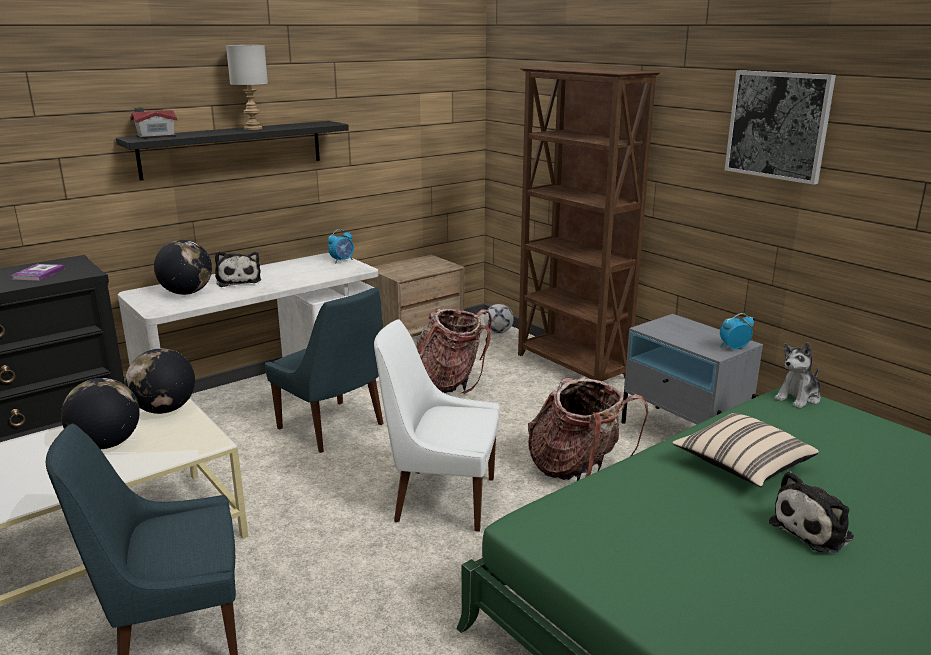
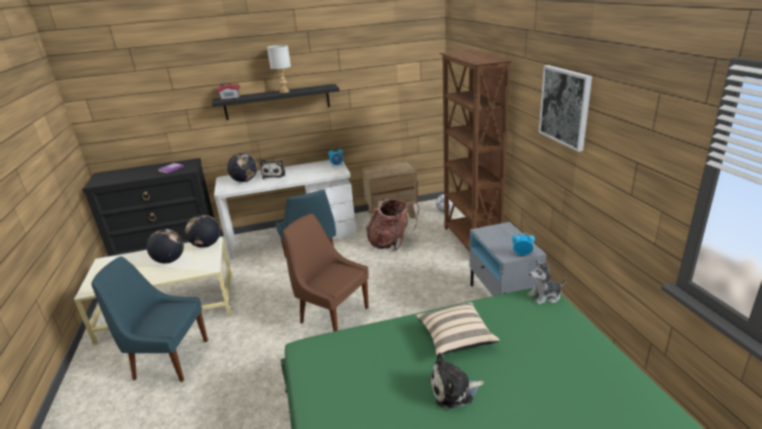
camera: 25 degrees right, 5 degrees up
(440, 499) = (332, 314): white chair -> brown chair
(577, 469) = (419, 311): backpack -> none

